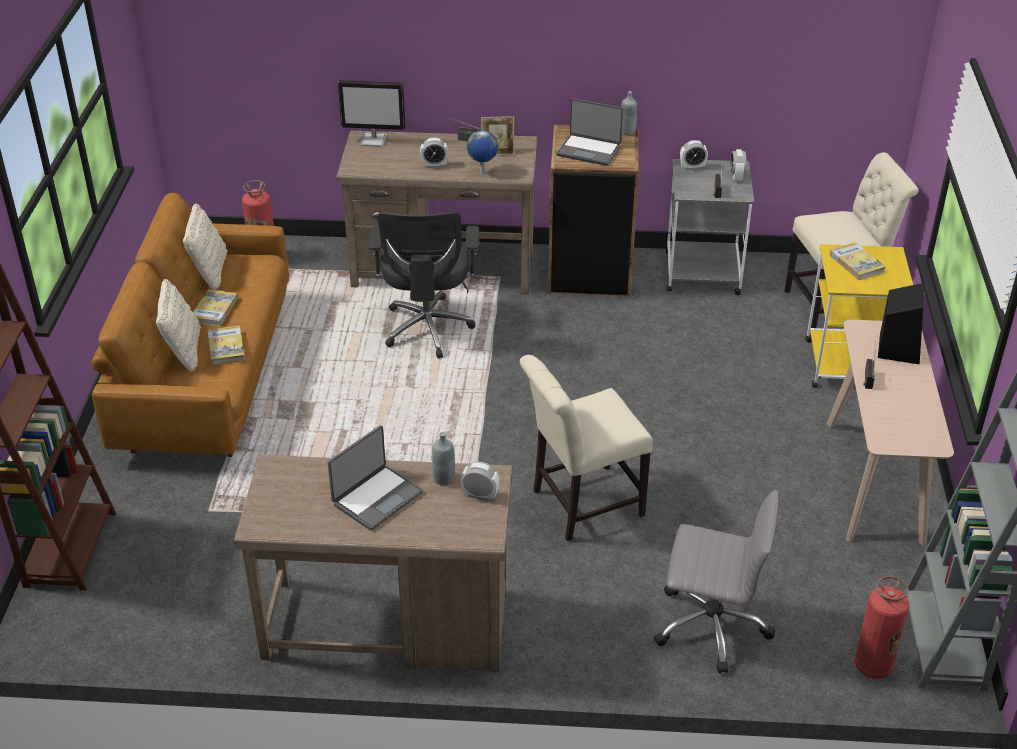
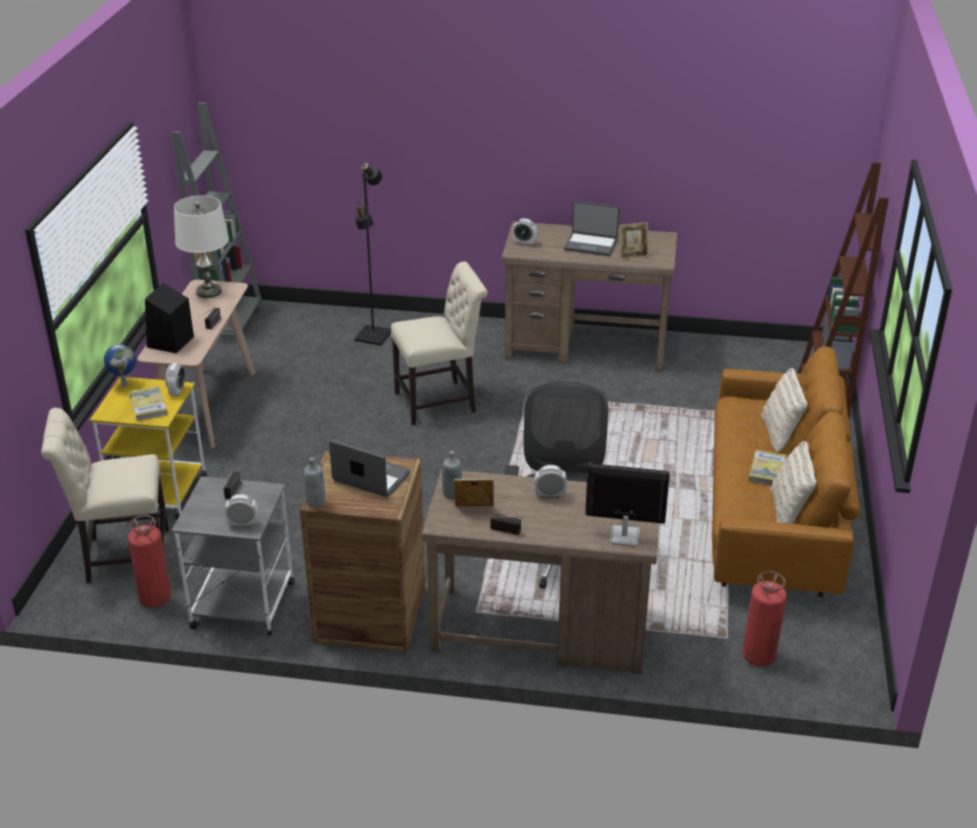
camera: 175 degrees left, 5 degrees down
(226, 347) = (742, 434): book -> none
(315, 477) = (633, 255): none -> picture frame
(376, 498) = (591, 245): laptop -> laptop turned 120 degrees counterclockwise
(444, 479) = (547, 251): grey bottle -> grey bottle (452, 494)
(482, 173) = (495, 482): globe -> globe (124, 384)
(712, 625) = (373, 336): grey office chair -> black floor lamp
(736, 177) = (200, 508): alarm clock -> alarm clock (177, 391)
(873, 666) = (283, 315): fire extinguisher -> fire extinguisher (155, 599)
(912, 432) = (209, 292): none -> white table lamp

